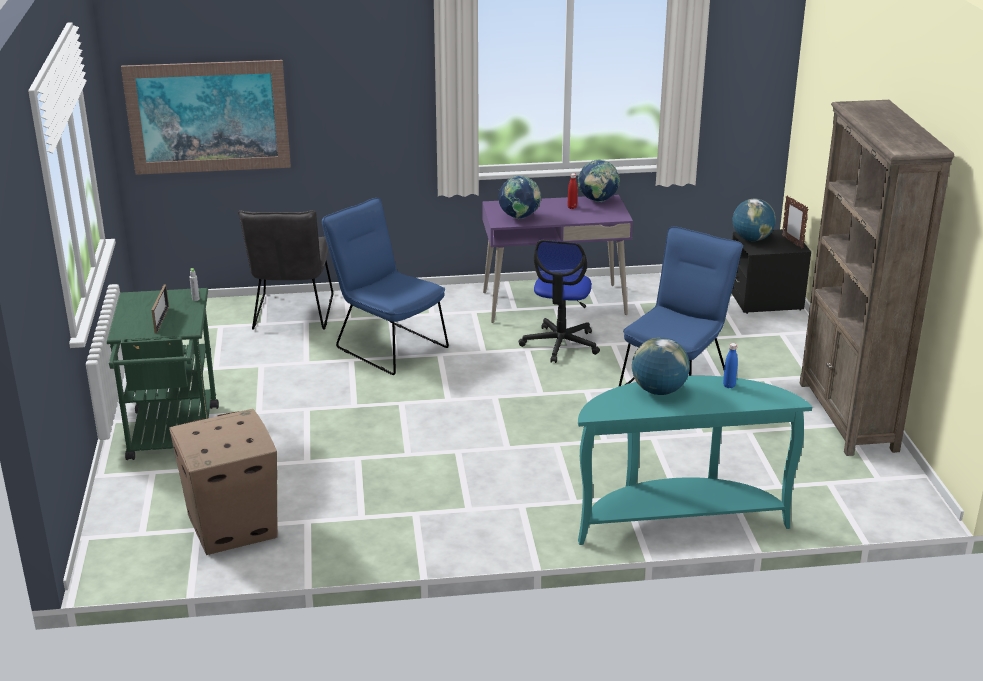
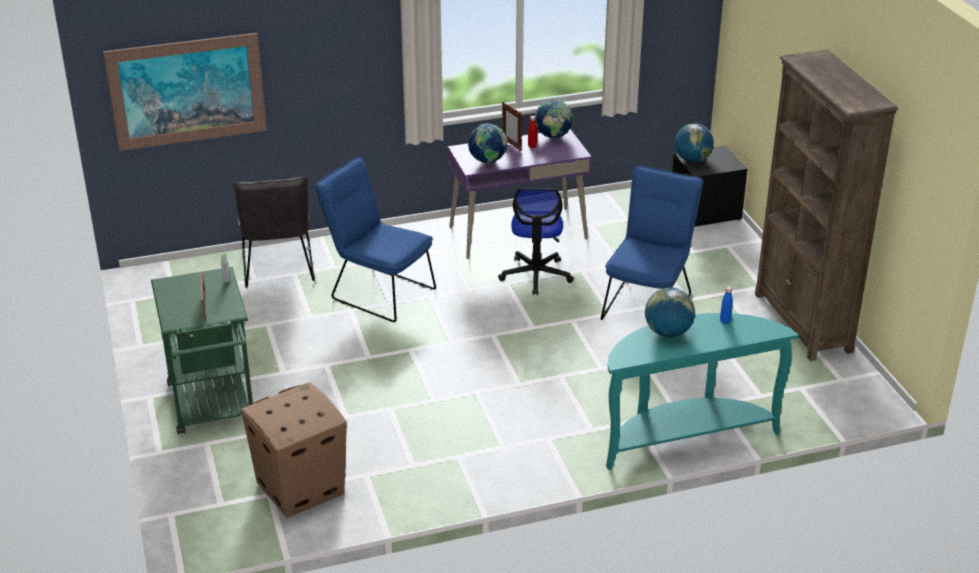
camera: 10 degrees left, 5 degrees up
(792, 242) = (728, 160): picture frame -> picture frame (512, 145)

